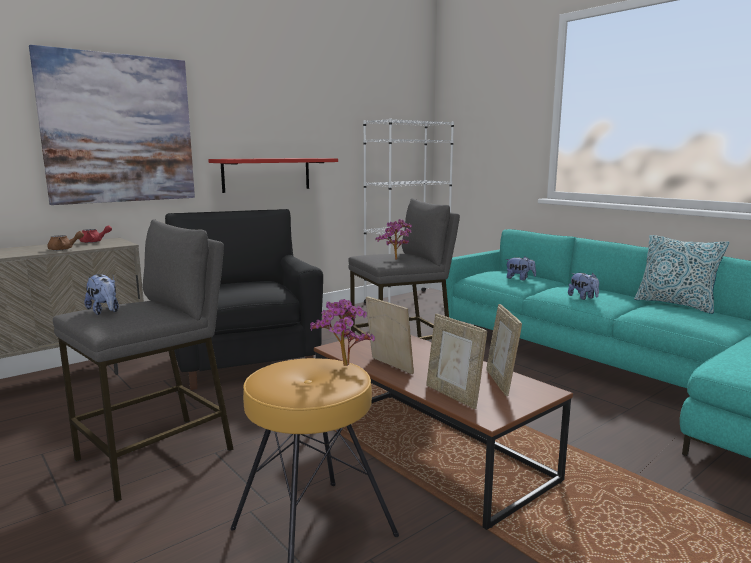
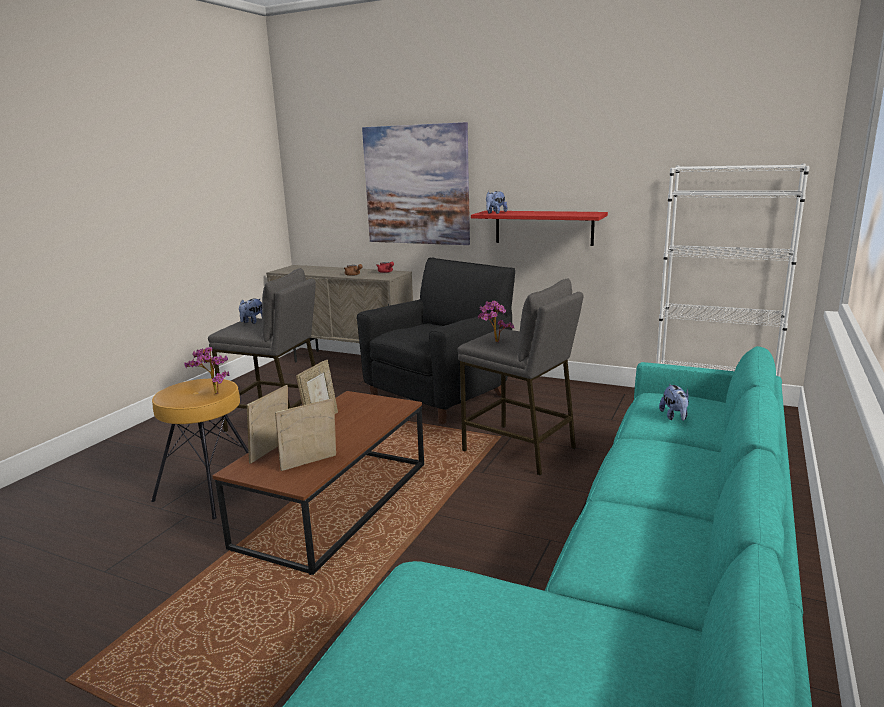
camera: 65 degrees right, 5 degrees up
(583, 297) = (630, 464): plush toy -> plush toy (495, 213)
(675, 304) = (706, 535): pillow -> none

